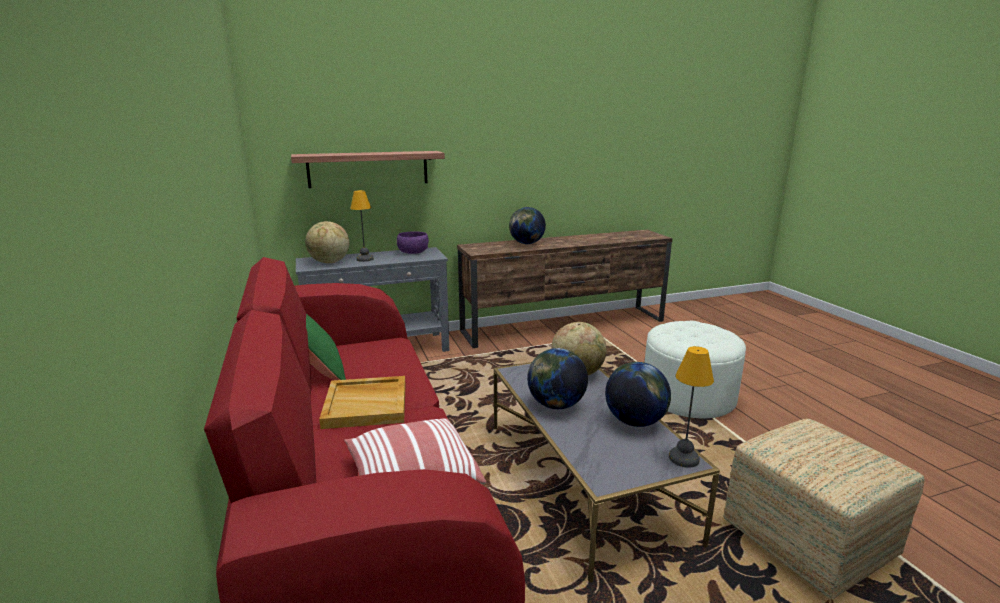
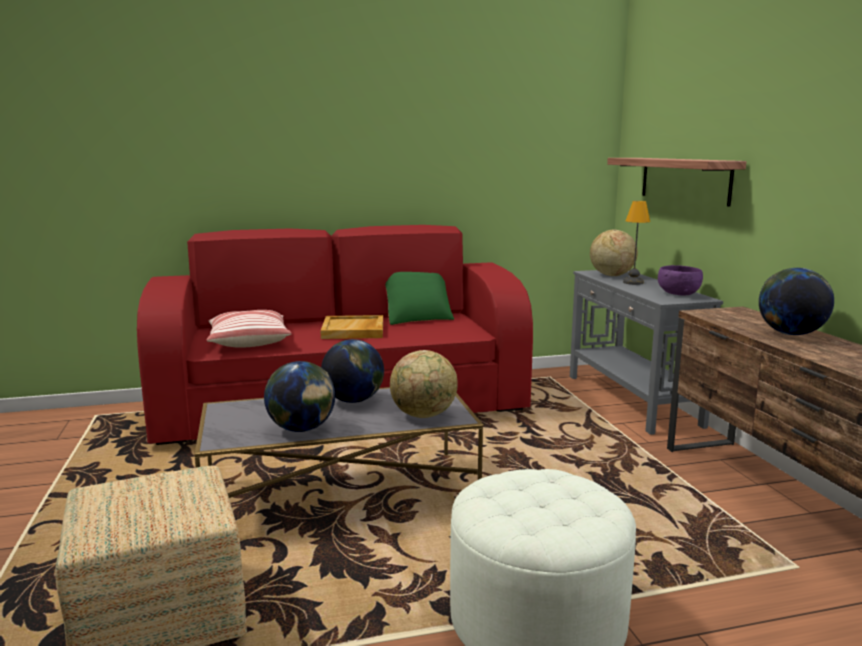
camera: 95 degrees right, 5 degrees down
(684, 459) = (223, 440): table lamp -> none

